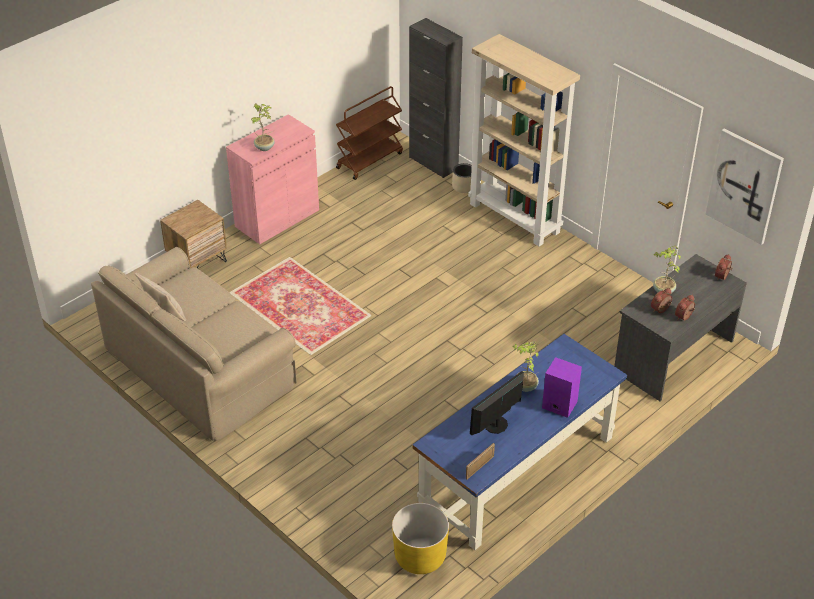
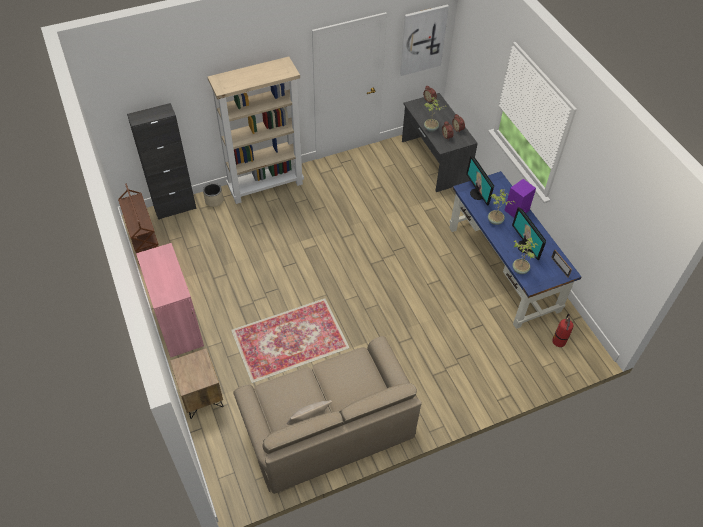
camera: 70 degrees left, 10 degrees up
(265, 147) = (173, 281): potted plant -> potted plant (520, 269)
(420, 556) = (559, 341): yellow planter -> fire extinguisher
(564, 359) = (477, 194): none -> monitor

